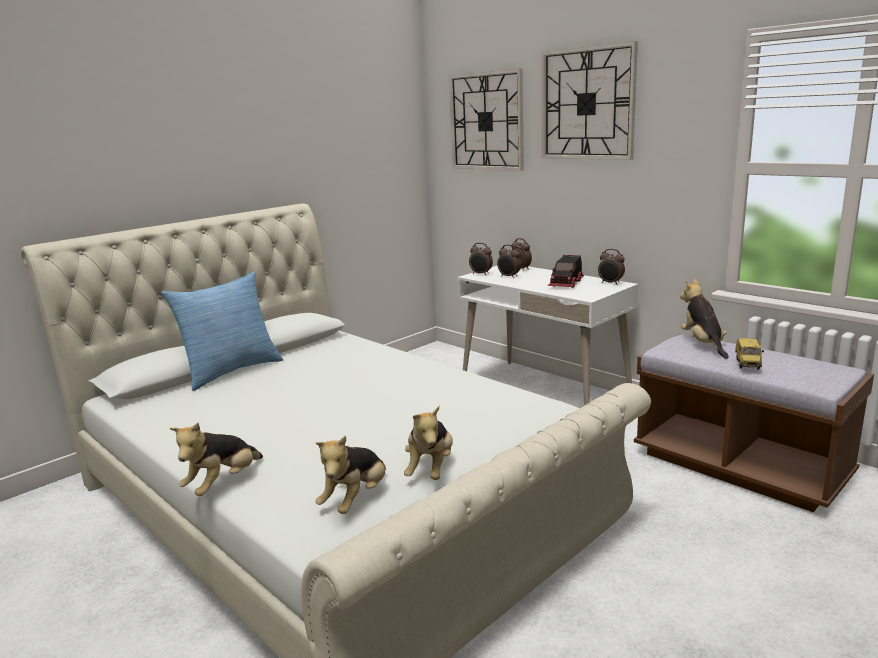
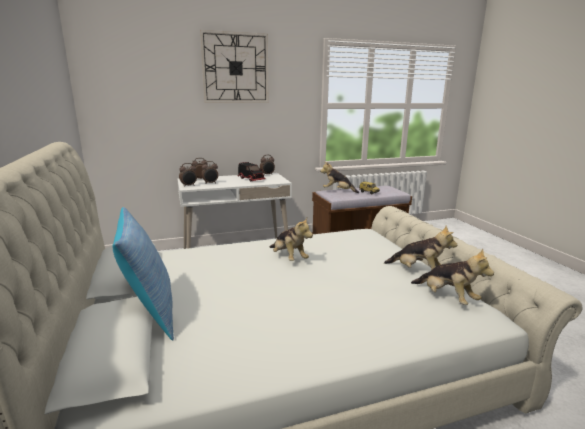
camera: 65 degrees left, 0 degrees up
(223, 484) = (402, 344): plush toy -> plush toy (289, 258)
(486, 121) = (147, 75): wall clock -> none

